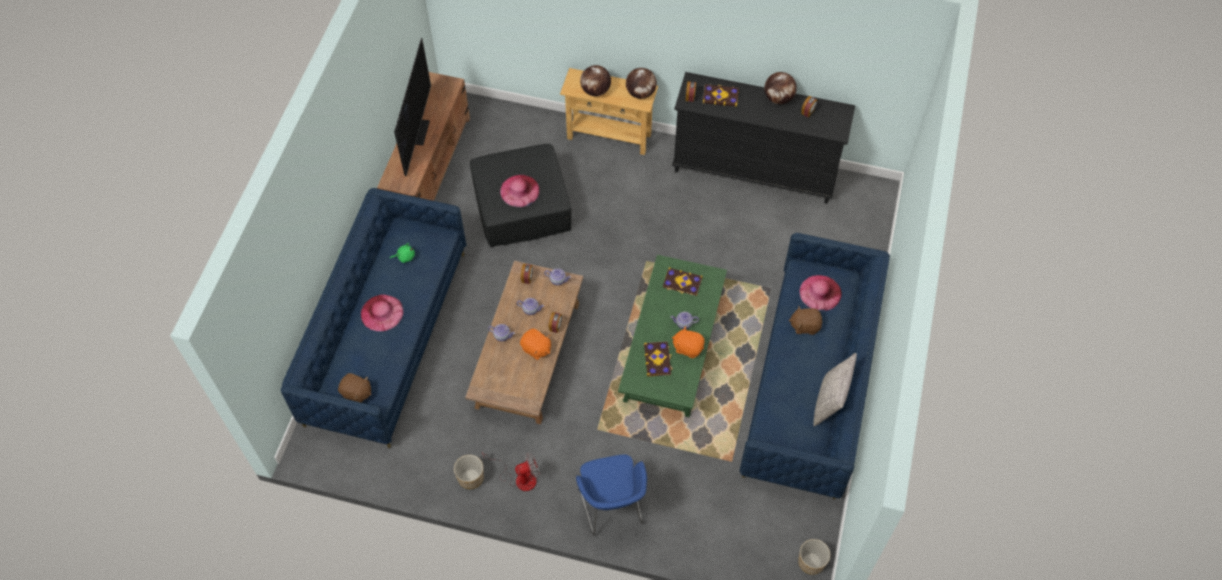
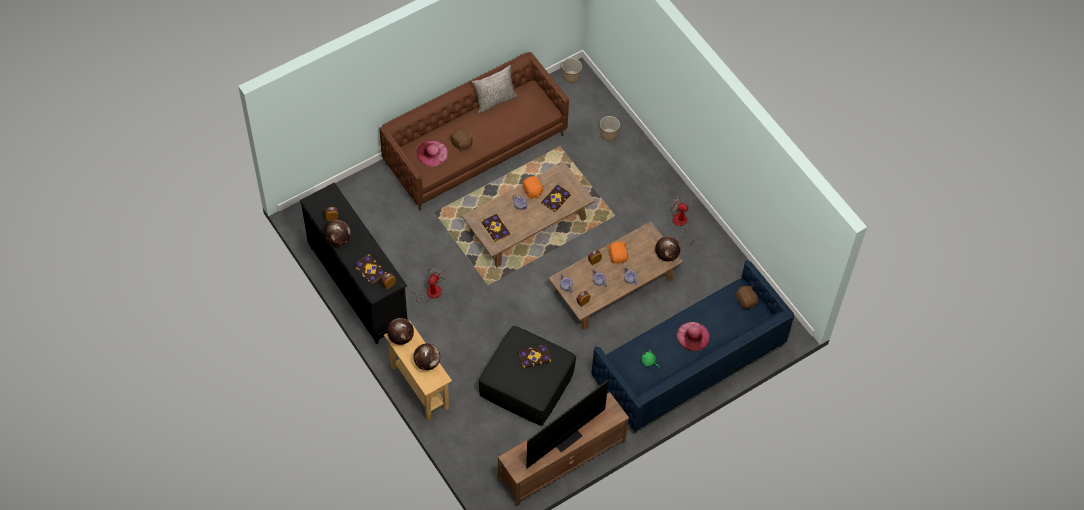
camera: 140 degrees left, 0 degrees up
(471, 478) = (708, 244): planter -> planter (608, 133)
(488, 390) = (666, 255): none -> globe
(520, 190) = (534, 357): pink hat -> book
(612, 508) = (646, 173): blue armchair -> none
(673, 349) = (528, 224): green coffee table -> brown coffee table
(690, 213) = (428, 293): none -> fan
(809, 384) = (475, 148): blue sofa -> brown sofa

